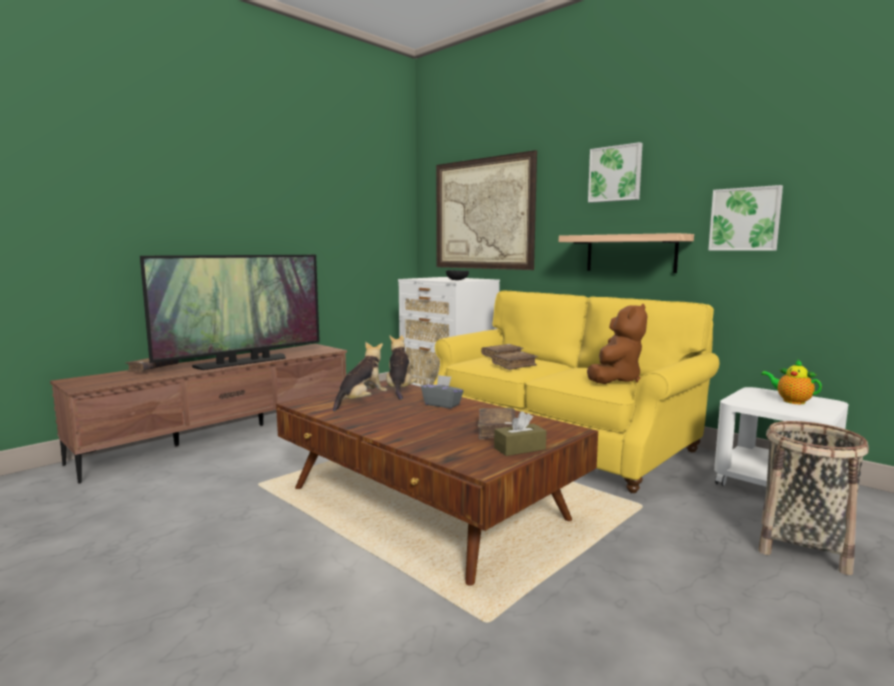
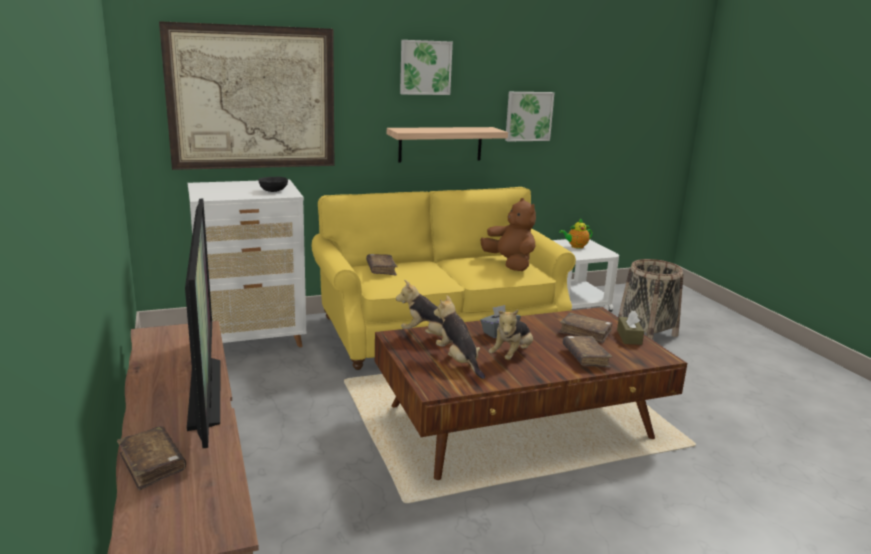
camera: 65 degrees left, 10 degrees up
(396, 413) = (512, 355): none -> plush toy
(514, 365) = (425, 276): brown book -> brown book (585, 358)

